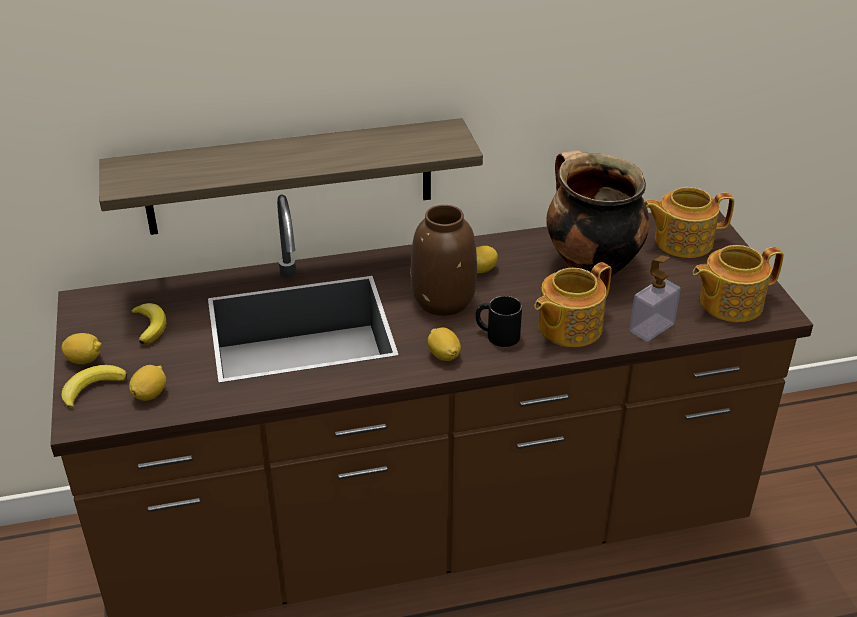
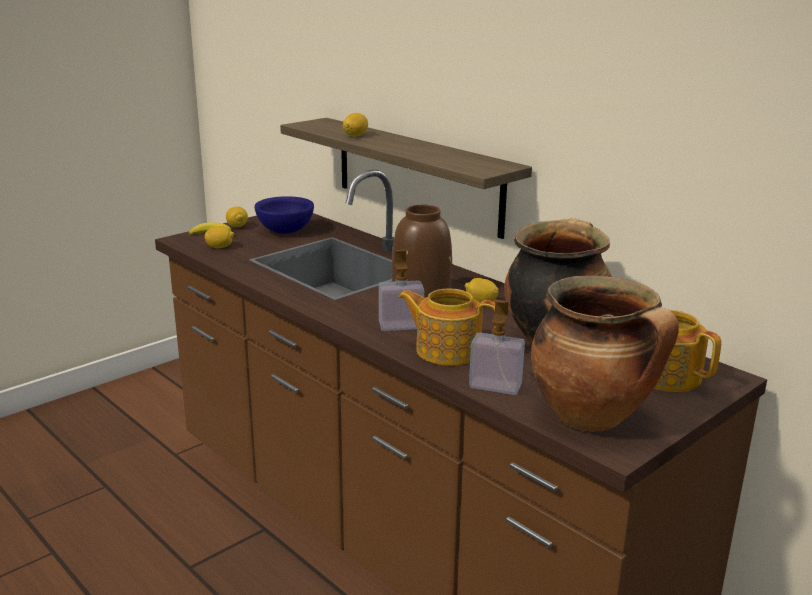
camera: 60 degrees right, 15 degrees down
(150, 326) = (286, 231): banana -> blue bowl
(443, 355) = (351, 313): lemon -> lemon (355, 136)
(496, 334) = (401, 326): black mug -> soap dispenser
(729, 303) = (593, 418): teapot -> cooking pot

